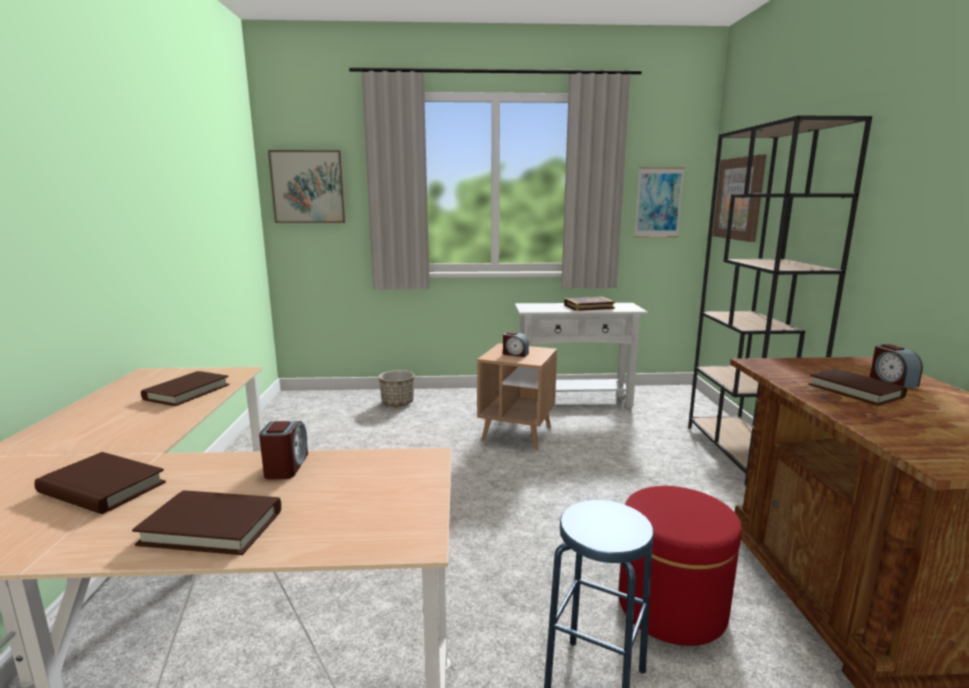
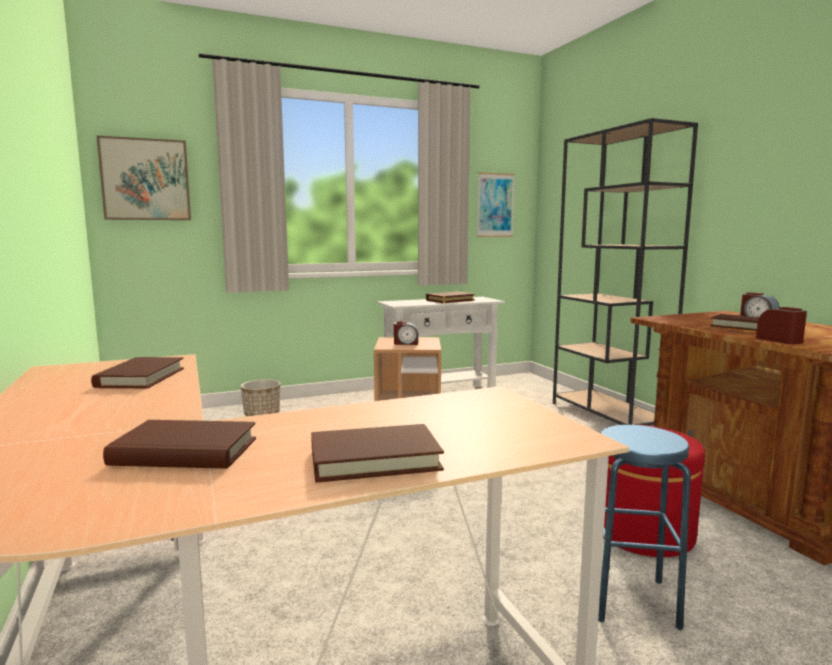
camera: 20 degrees left, 5 degrees down
(286, 466) = (368, 413): alarm clock -> alarm clock (780, 340)
(740, 198) = (569, 199): picture -> none

